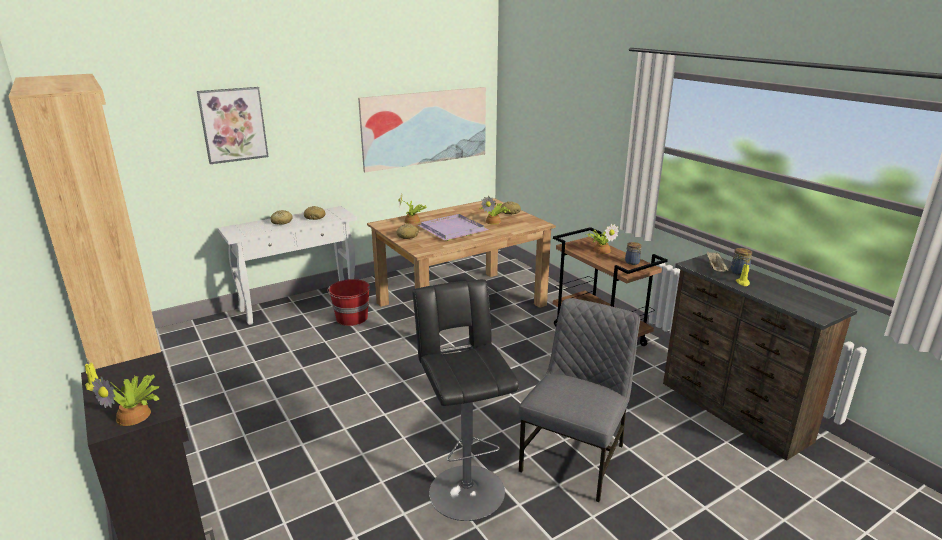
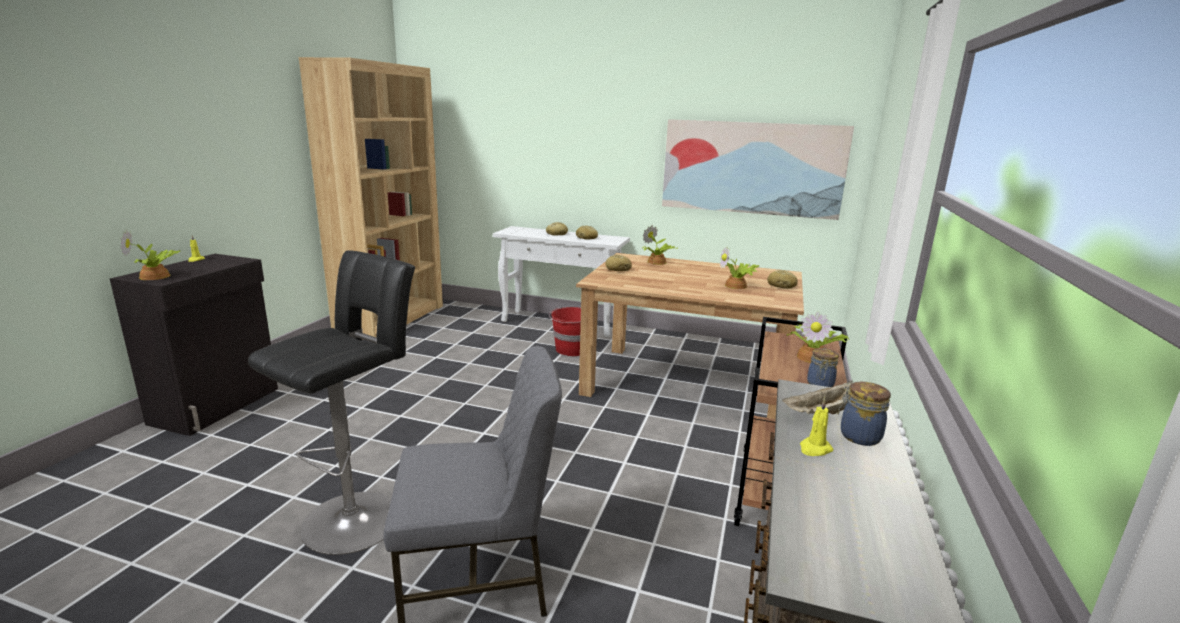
camera: 50 degrees right, 5 degrees down
(233, 125) = (539, 131): picture -> none
(453, 229) = (674, 278): purple tray -> none

